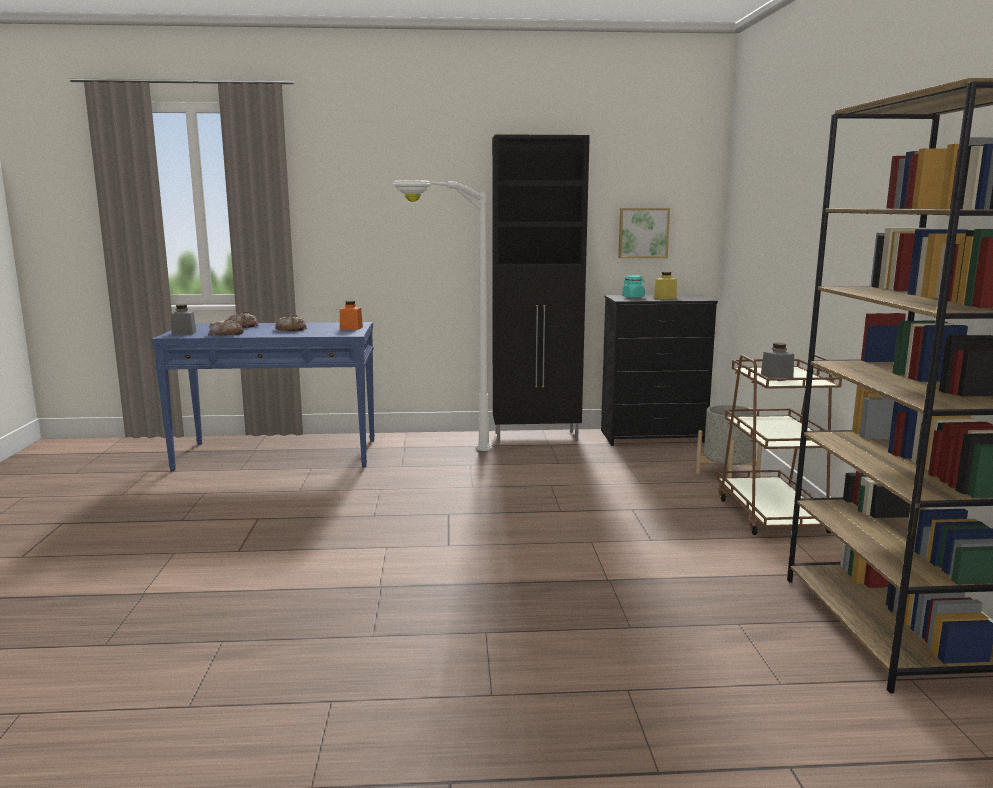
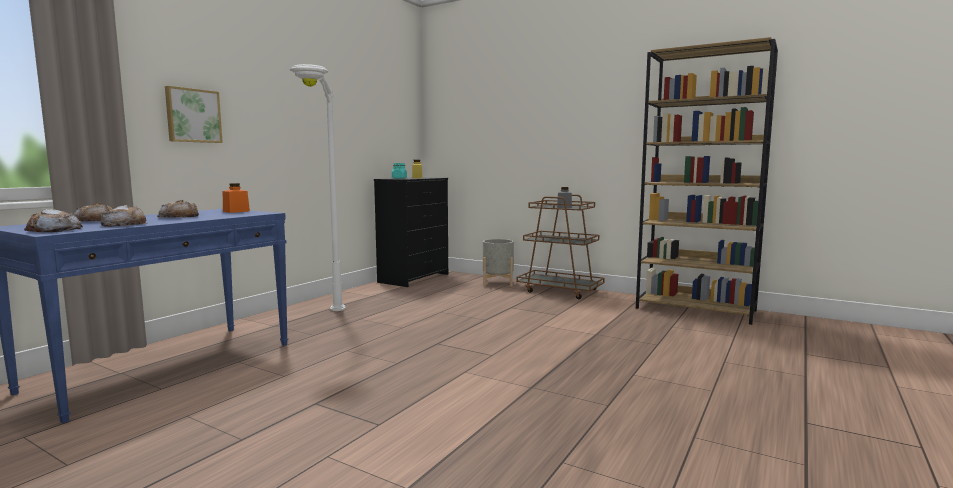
camera: 55 degrees left, 5 degrees down
(184, 333) = (54, 230): grey jar -> bread
(537, 437) = (351, 295): black cabinet -> none
(643, 233) = (387, 134): picture -> picture (193, 115)

